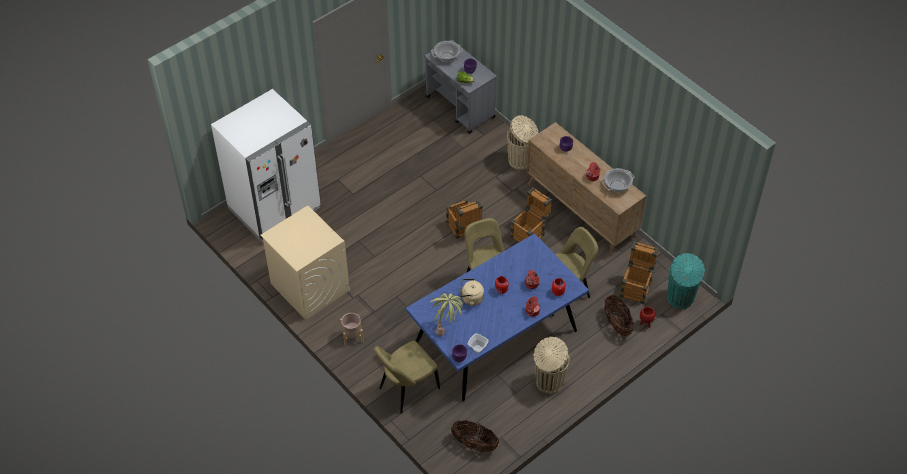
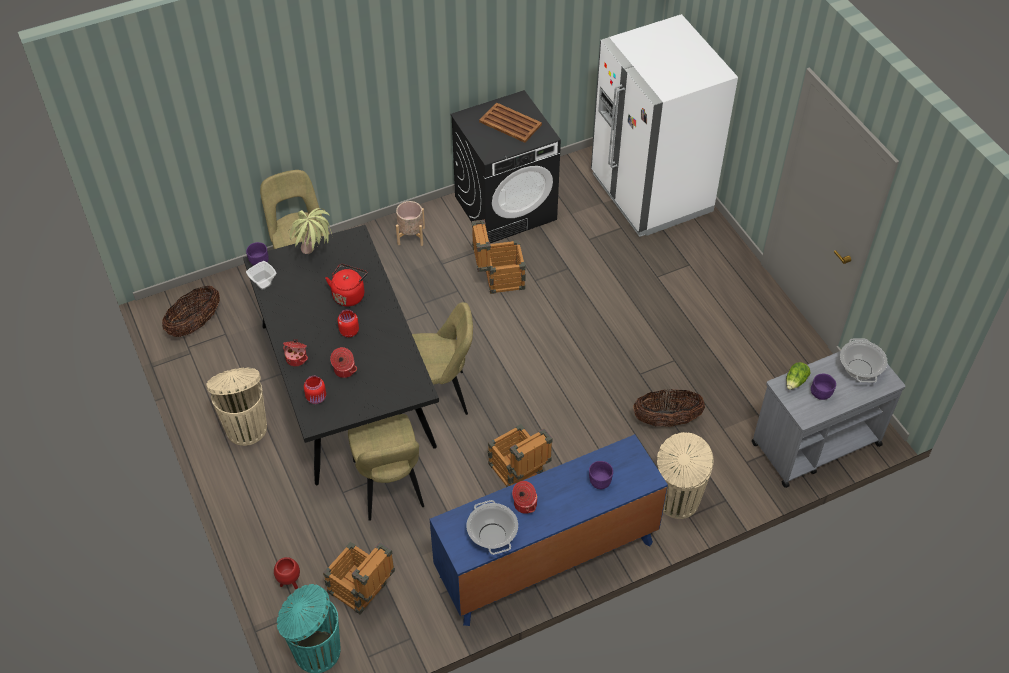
camera: 105 degrees right, 0 degrees up
(298, 235) = (510, 123): none -> brown tray
(309, 287) = (506, 207): beige washing machine -> black washing machine
(463, 229) = (552, 390): crate -> crate (498, 279)
(471, 298) = (349, 294): beige kettle -> red kettle
(496, 336) = (347, 385): blue dining table -> black dining table
(581, 210) = (546, 560): brown dresser -> blue dresser
(617, 324) = (305, 543): basket -> basket (666, 420)

